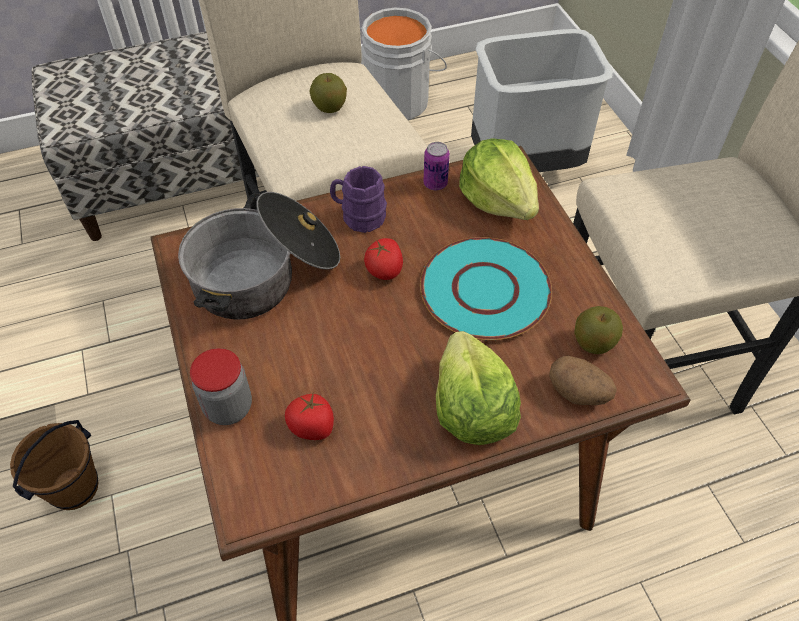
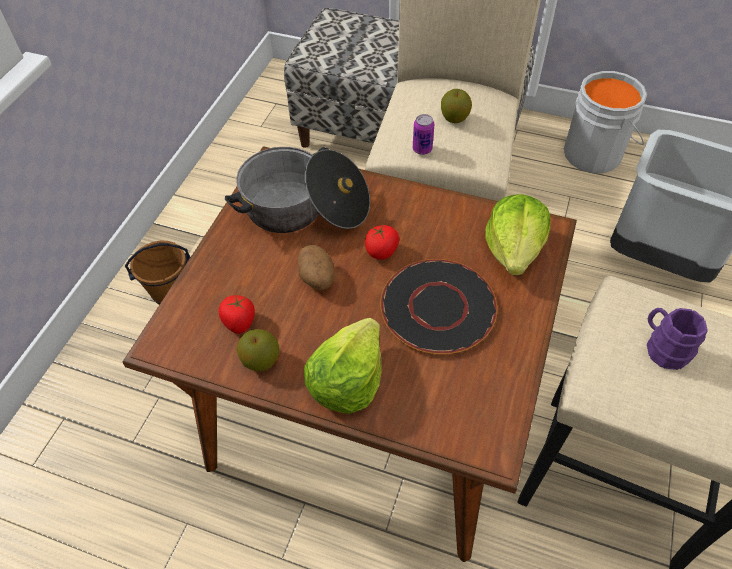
camera: 40 degrees right, 0 degrees up
(228, 407) = (205, 278): jar -> none
(358, 216) = (400, 205): purple mug -> purple mug (662, 348)
(435, 183) = (478, 212): can -> can (422, 149)
(485, 289) = (438, 307): turquoise plate -> black plate
(578, 392) = (432, 422): potato -> potato (317, 278)
(593, 343) = (480, 396): apple -> apple (261, 360)

